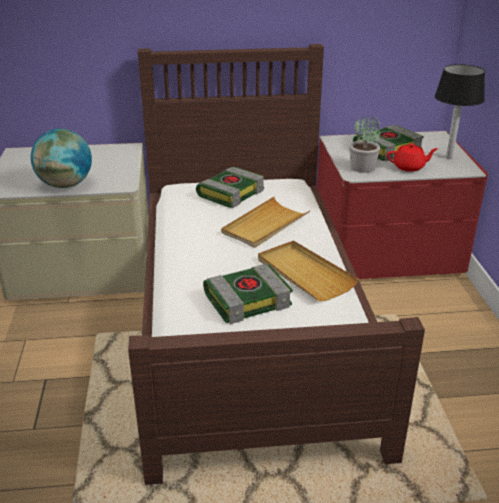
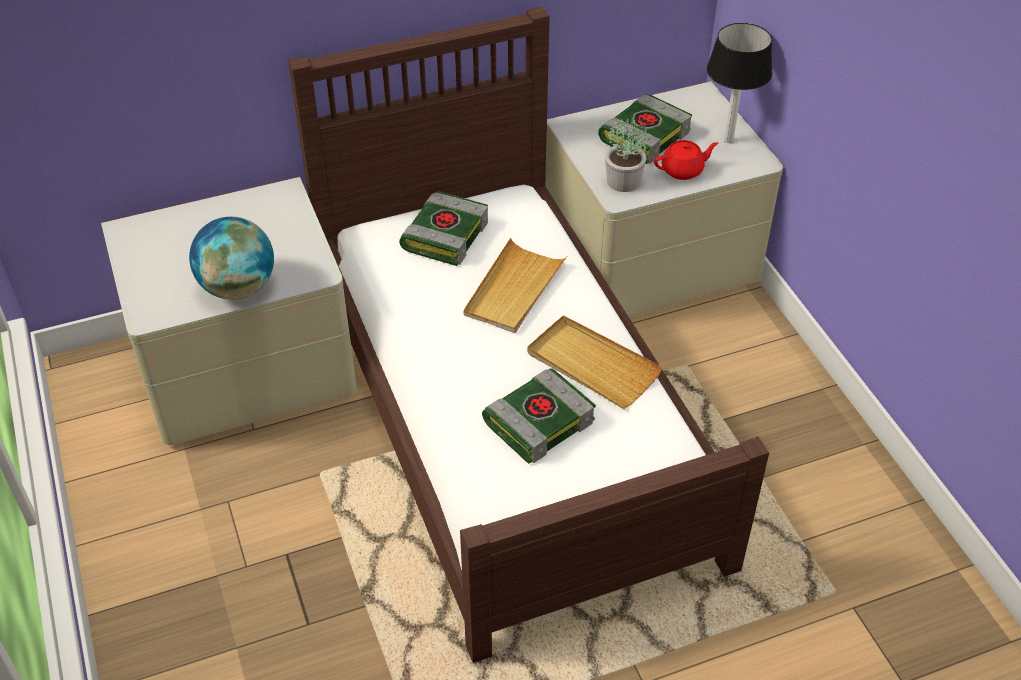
camera: 15 degrees left, 15 degrees up
(386, 251) = (650, 258): red nightstand -> beige nightstand

